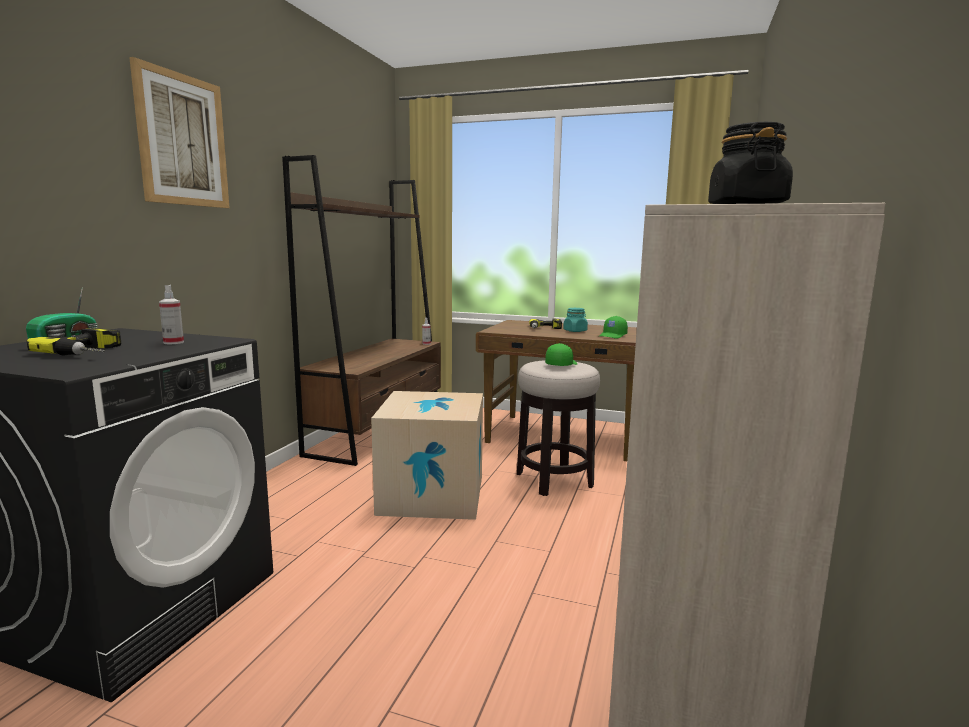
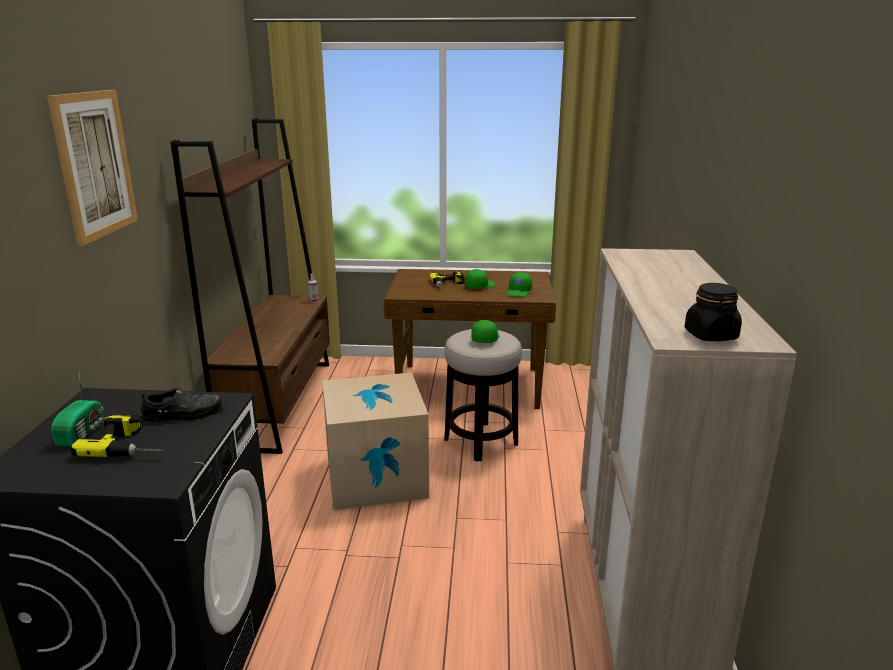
camera: 15 degrees left, 10 degrees up
(173, 342) = (184, 413): spray bottle -> black shoe
(575, 331) = (479, 286): turquoise jar -> green cap

